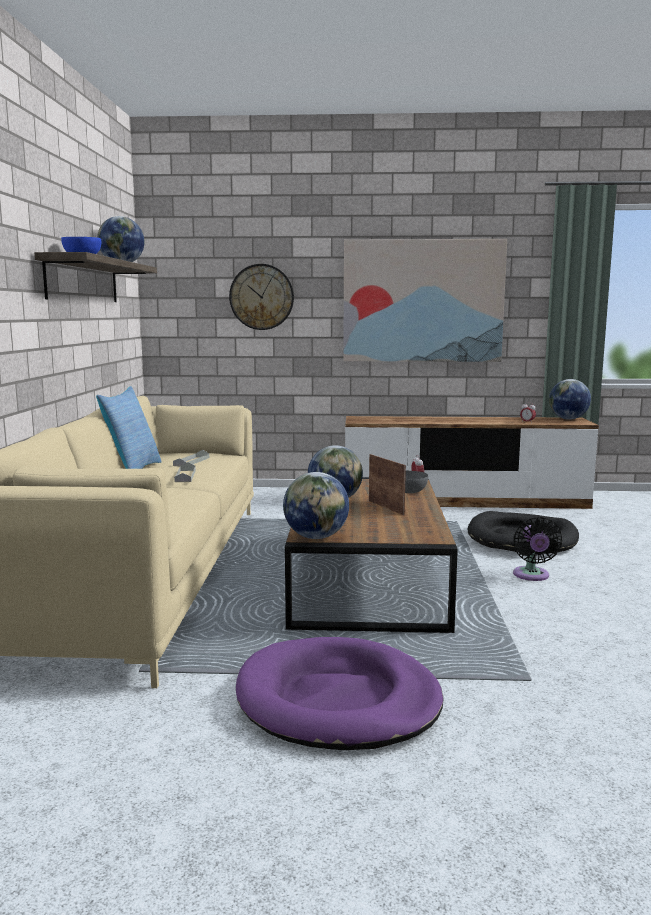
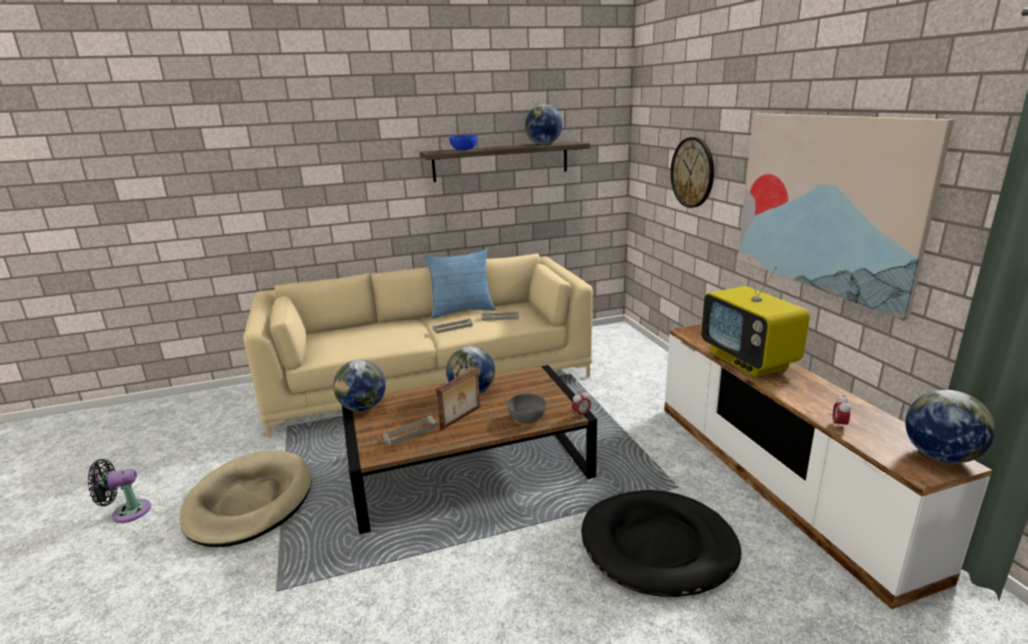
camera: 70 degrees right, 10 degrees up
(338, 700) = (249, 502): purple dog bed -> beige dog bed
(397, 524) = (410, 432): none -> grey tray
(427, 420) = (749, 361): none -> television
(532, 576) = (526, 568): black fan -> black fan (127, 512)

